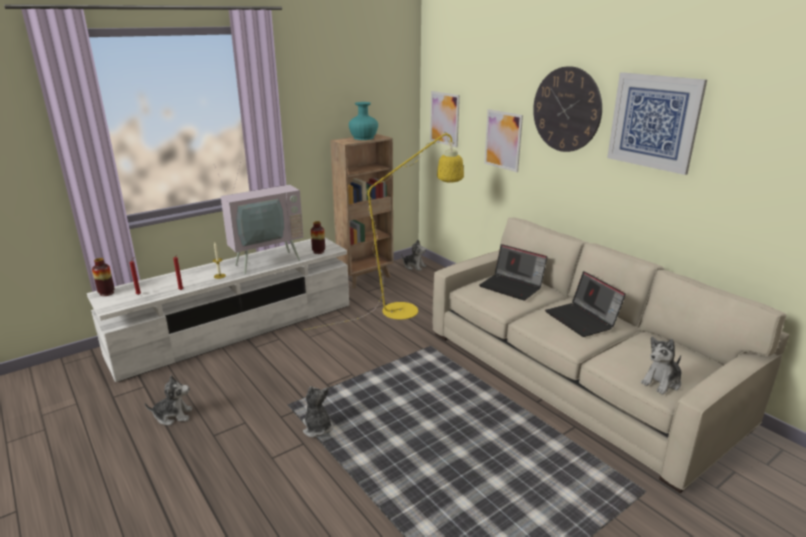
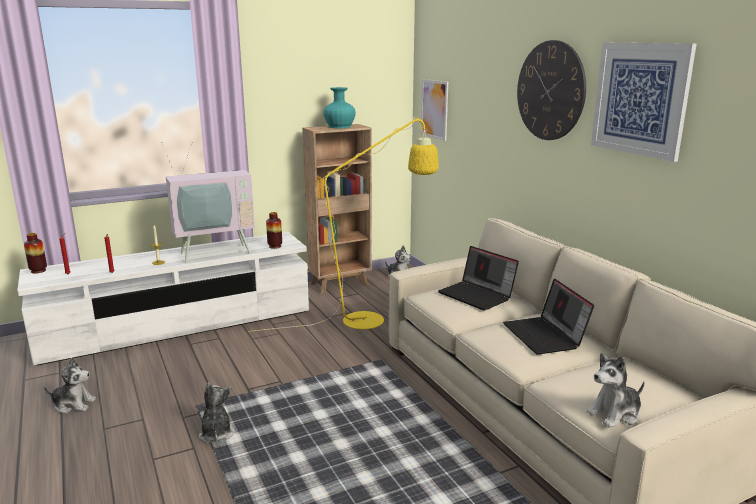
camera: 10 degrees right, 5 degrees down
(503, 140) = (489, 130): picture -> none

